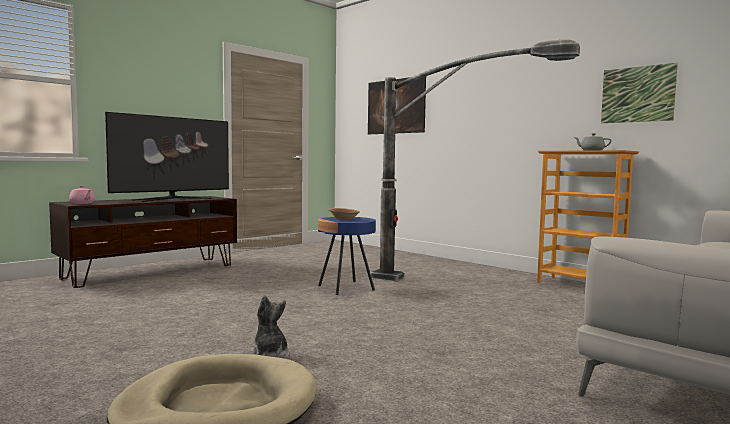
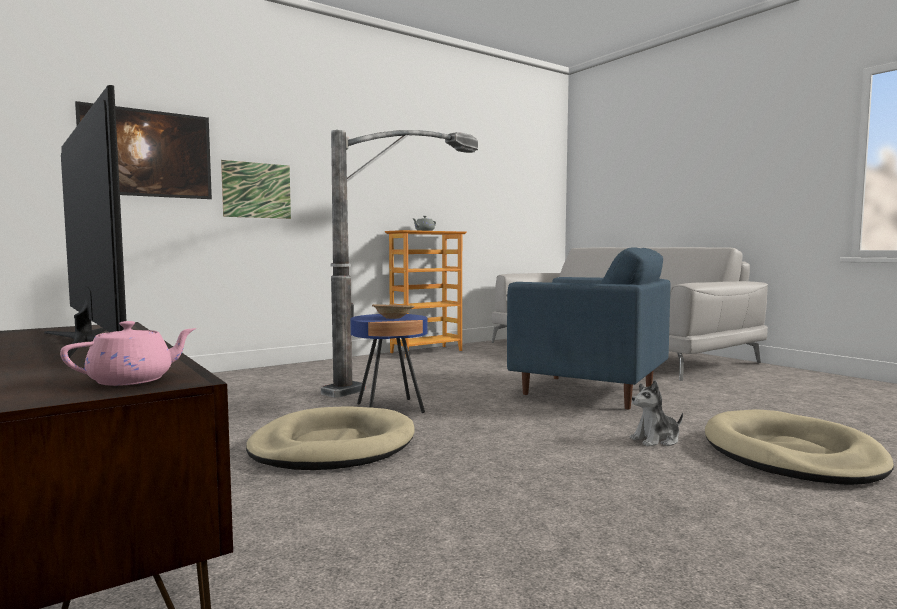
camera: 80 degrees left, 0 degrees up
(259, 284) = (333, 446): none -> beige dog bed
(447, 340) = (588, 392): none -> blue armchair
(637, 94) = (441, 185): picture -> picture (257, 190)

